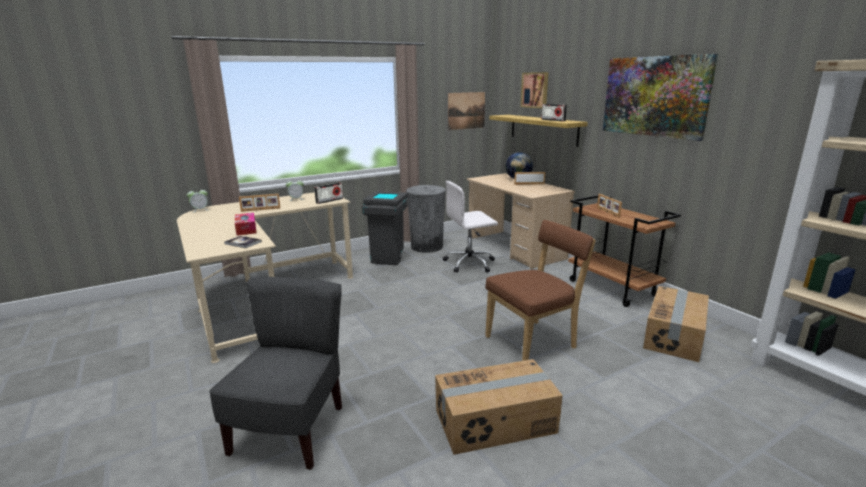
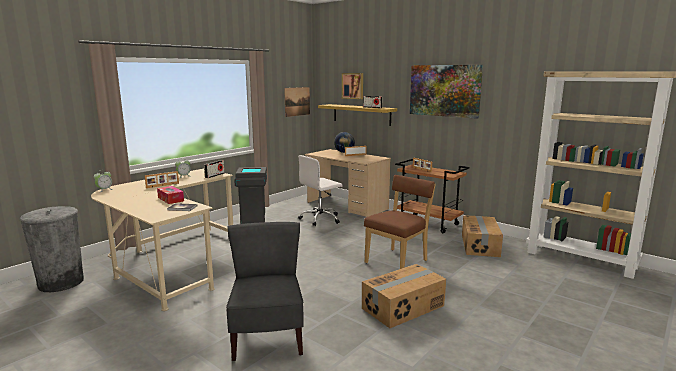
camera: 20 degrees left, 5 degrees down
(426, 246) = (278, 211): grey trash can -> grey trash can (61, 282)

